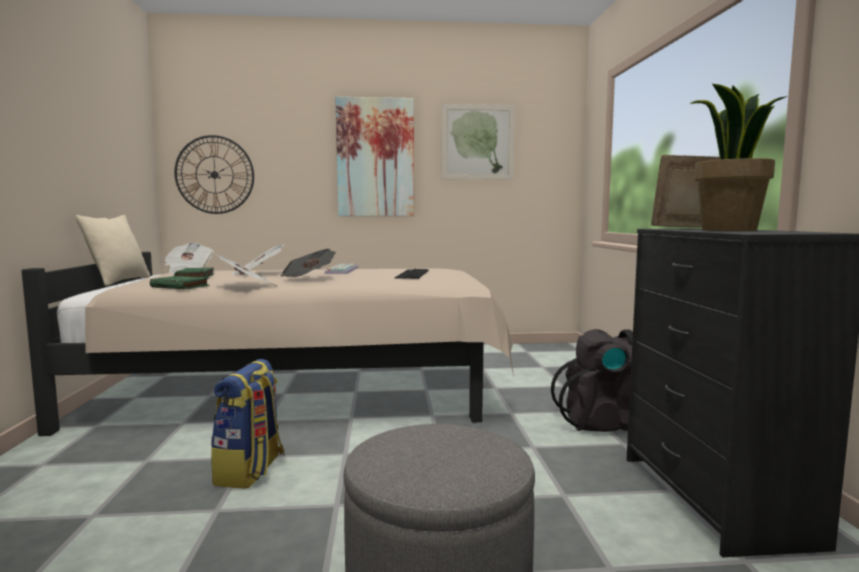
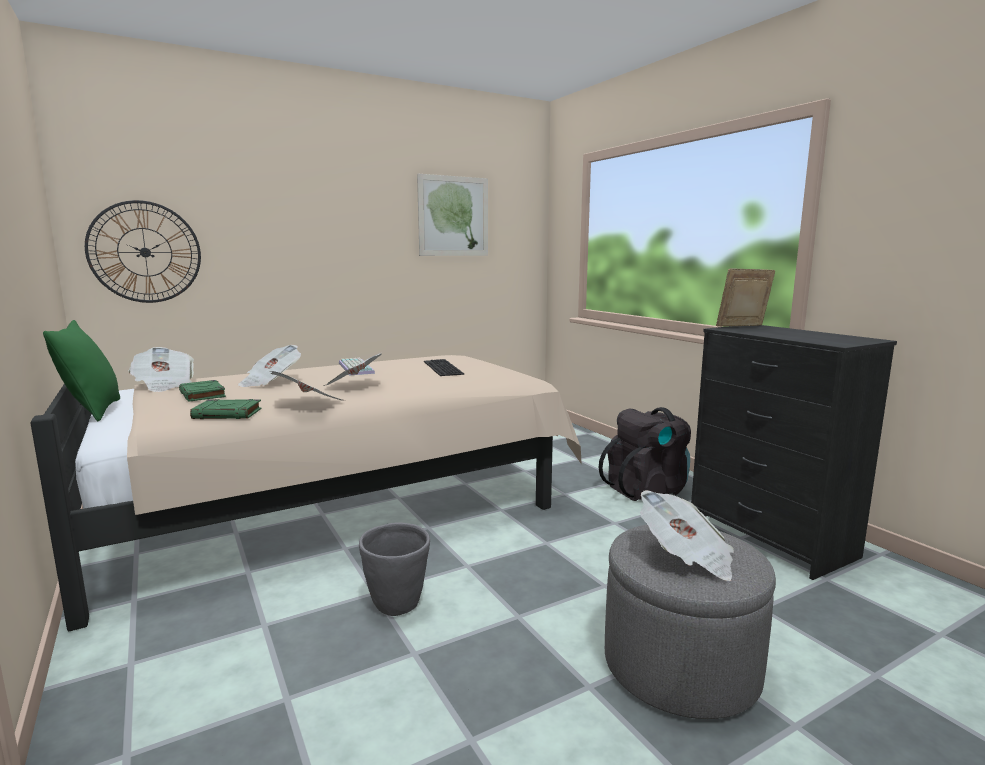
camera: 25 degrees left, 5 degrees up
(119, 281) = (93, 411): beige pillow -> green pillow
(250, 471) = (397, 606): backpack -> grey planter
(375, 157) = (348, 232): picture -> none
(425, 457) = (686, 557): none -> newspaper
(729, 230) = (790, 334): potted plant -> none

